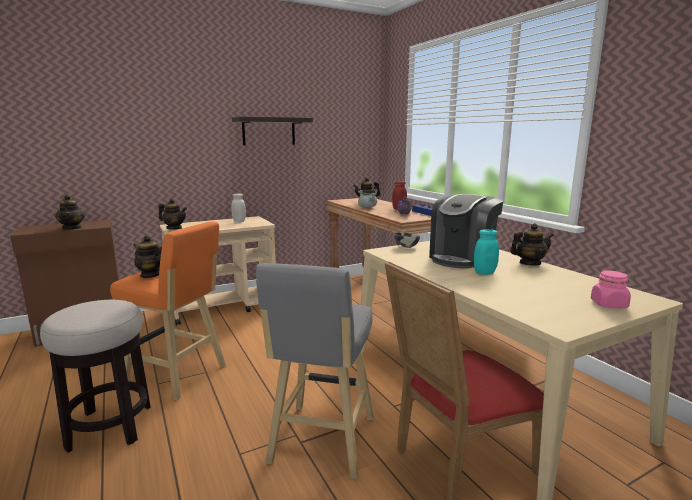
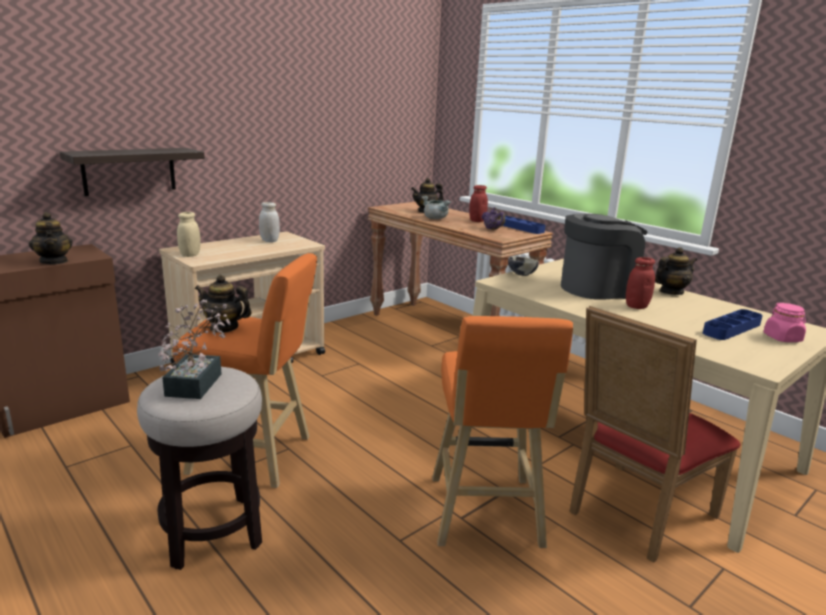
camera: 15 degrees left, 5 degrees up
(92, 308) = (198, 381): none -> potted plant
(174, 228) = (190, 255): teapot -> beige jar
(268, 131) = (300, 113): shelf -> shelf (129, 171)
(321, 443) = (485, 516): grey stool -> orange stool
(462, 258) = (597, 288): coffee machine -> coffee machine turned 135 degrees counterclockwise
(484, 272) = (636, 306): turquoise jar -> red jar
(561, 294) = (731, 329): none -> blue tray

